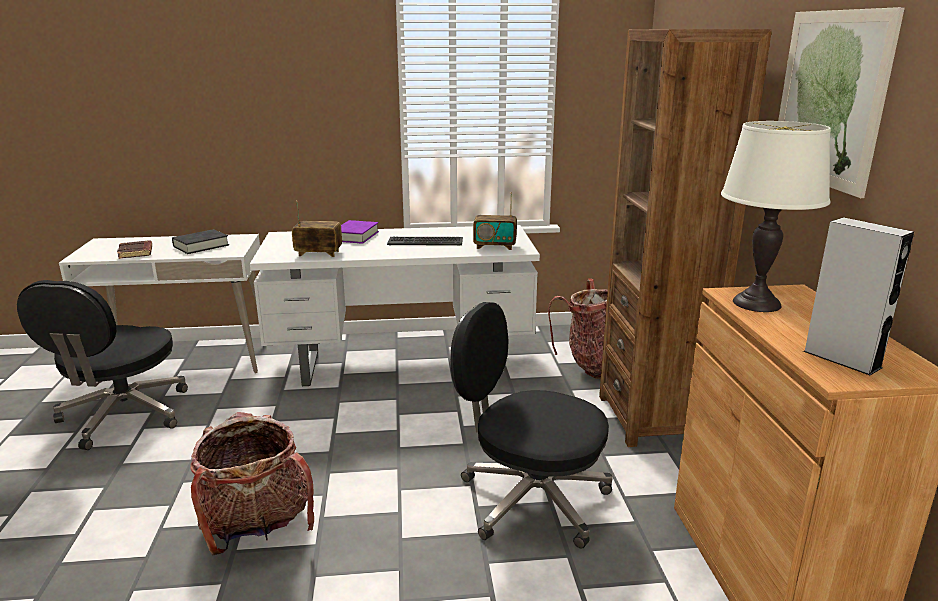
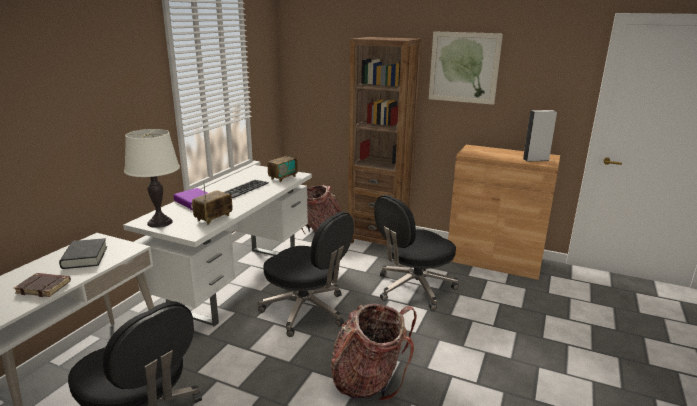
camera: 60 degrees left, 0 degrees up
(380, 429) = (306, 311): none -> black office chair
(757, 303) = (480, 154): white table lamp -> white table lamp (160, 222)

